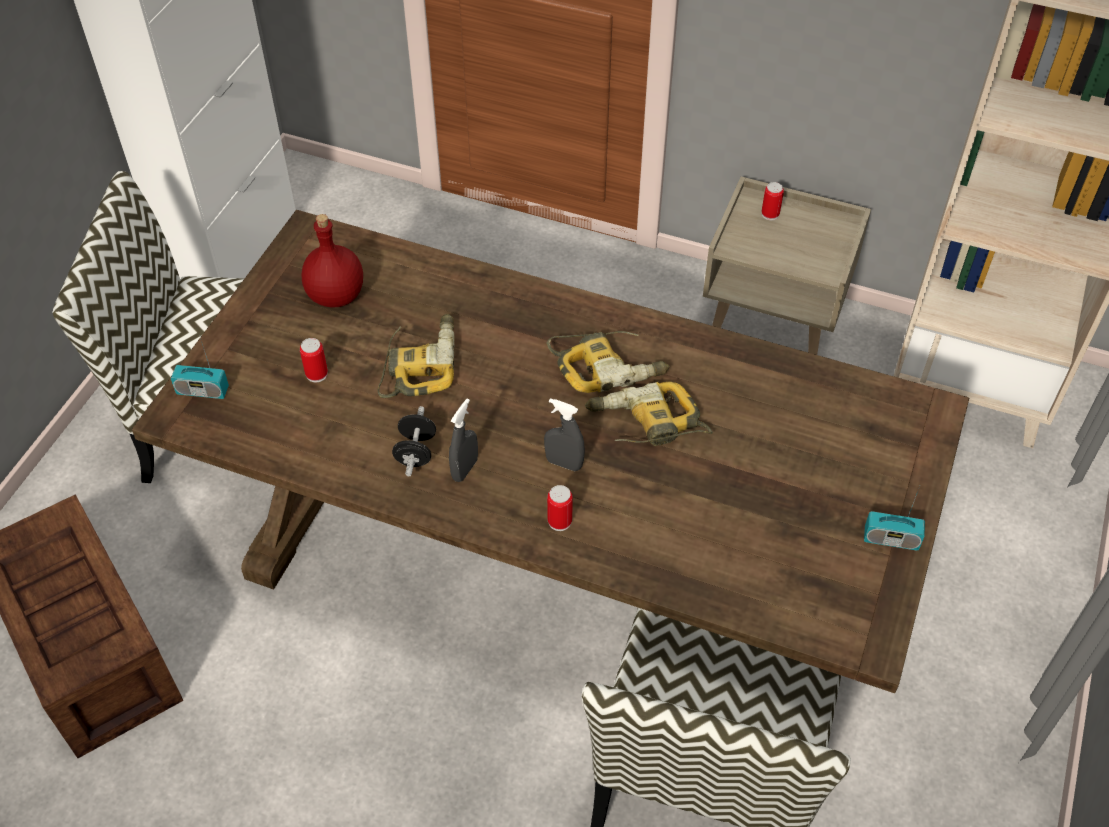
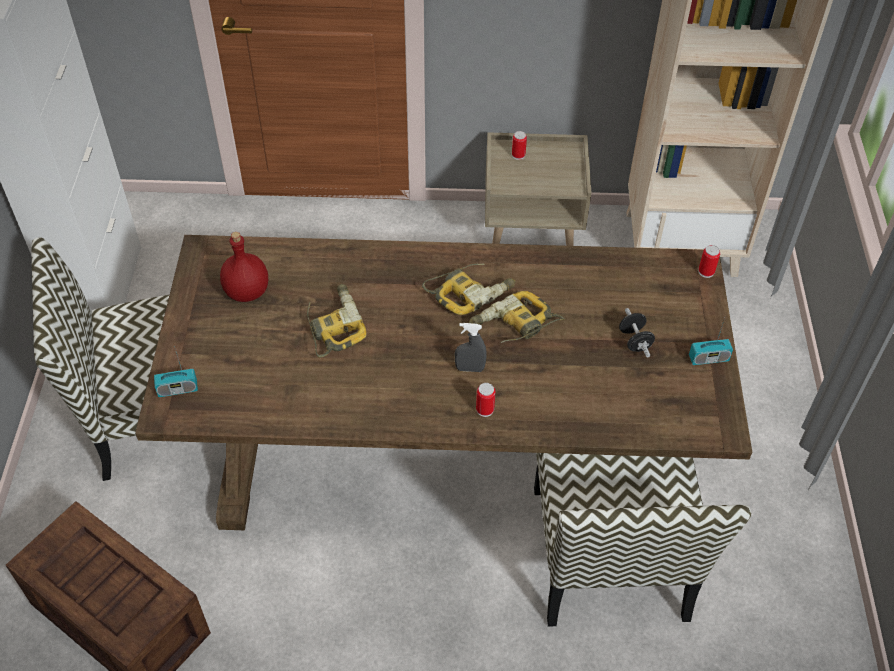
camera: 20 degrees left, 0 degrees up
(316, 374) = (260, 353): can -> can (706, 272)
(416, 452) = (360, 390): black dumbbell -> black dumbbell (634, 341)
(465, 469) = (401, 392): grey spray bottle -> none

